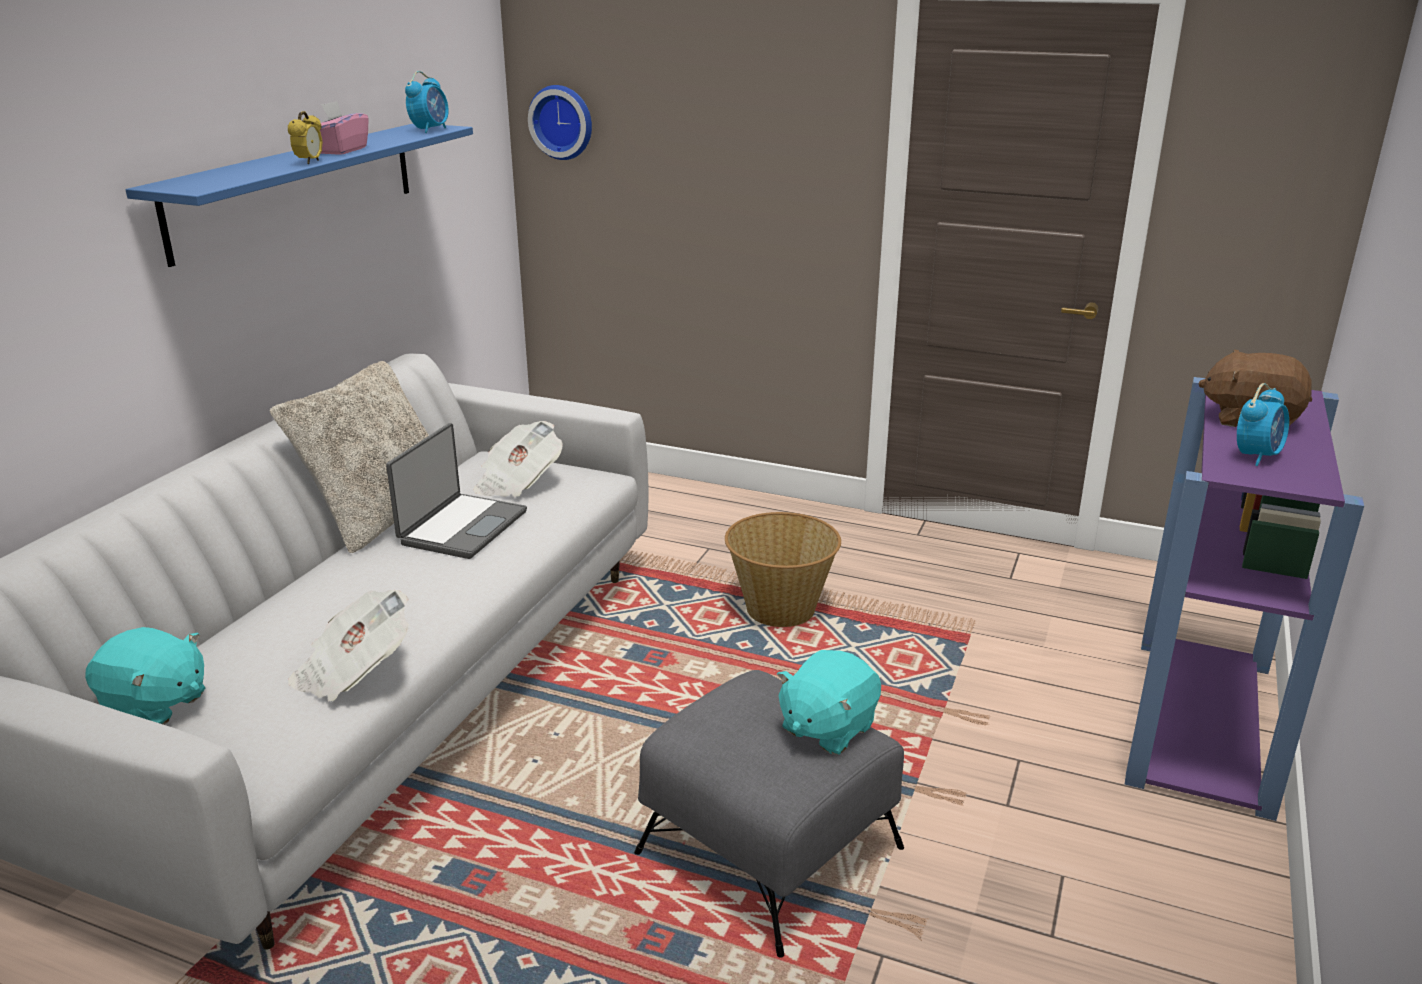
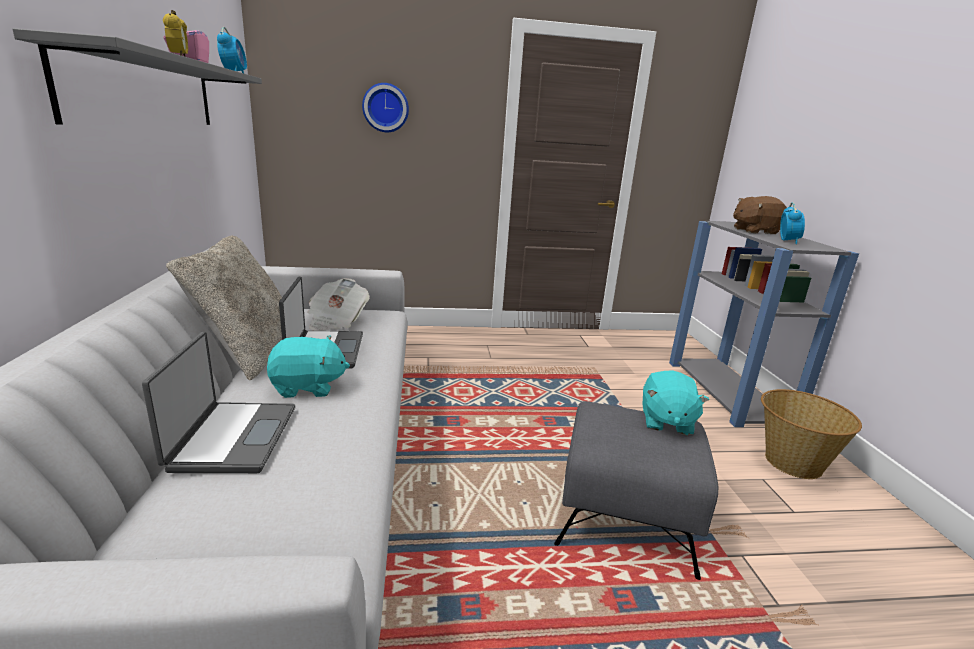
camera: 30 degrees left, 5 degrees down
(155, 705) = (157, 547): turquoise plush toy -> turquoise plush toy (308, 387)
(281, 618) = (232, 438): none -> laptop
(297, 188) = (146, 92): blue shelf -> grey shelf
(353, 672) = (342, 462): newspaper -> none
(563, 122) = (293, 99): wall clock -> wall clock (386, 108)
(780, 608) = (497, 380): basket -> basket (792, 462)
(1200, 722) = (728, 392): purple bookcase -> grey bookcase

